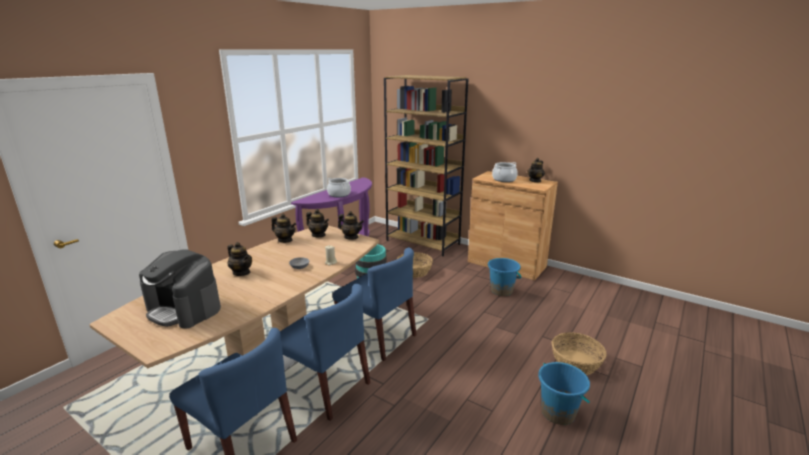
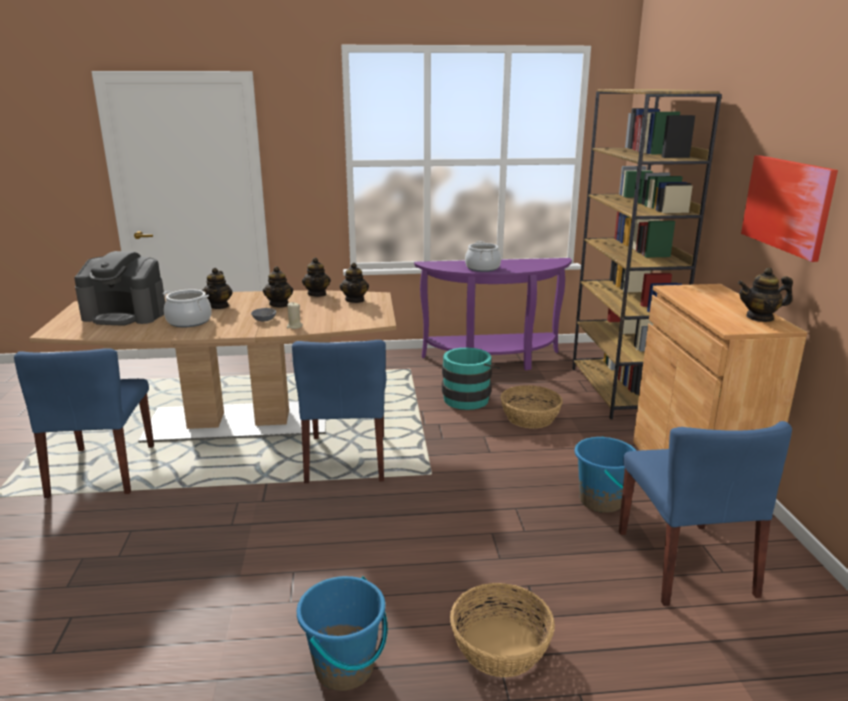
camera: 50 degrees right, 0 degrees up
(184, 309) = (126, 315): coffee machine -> coffee machine turned 75 degrees counterclockwise
(324, 387) = (221, 470): blue chair -> blue chair (685, 563)
(351, 237) = (376, 313): teapot -> teapot (279, 304)
(504, 179) = (703, 300): cooking pot -> cooking pot (189, 321)
(529, 129) = (787, 205): none -> picture

